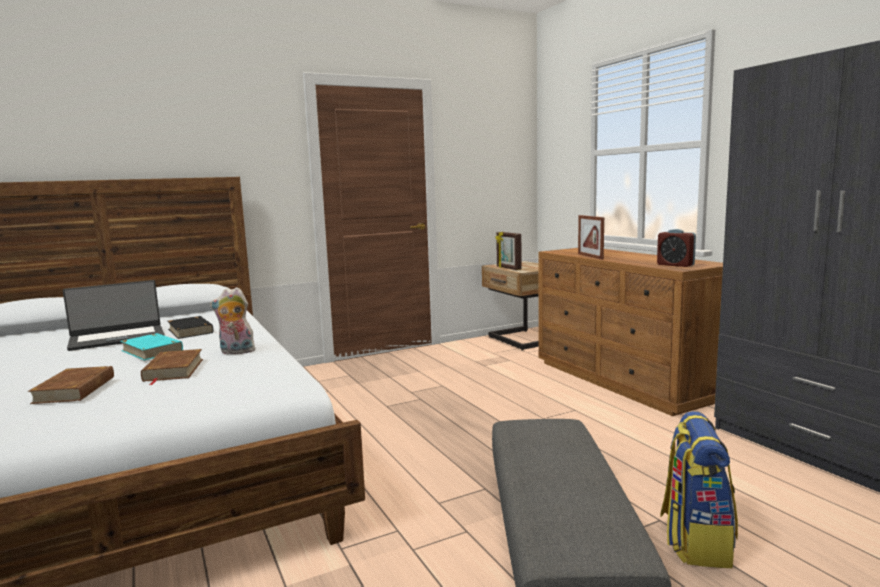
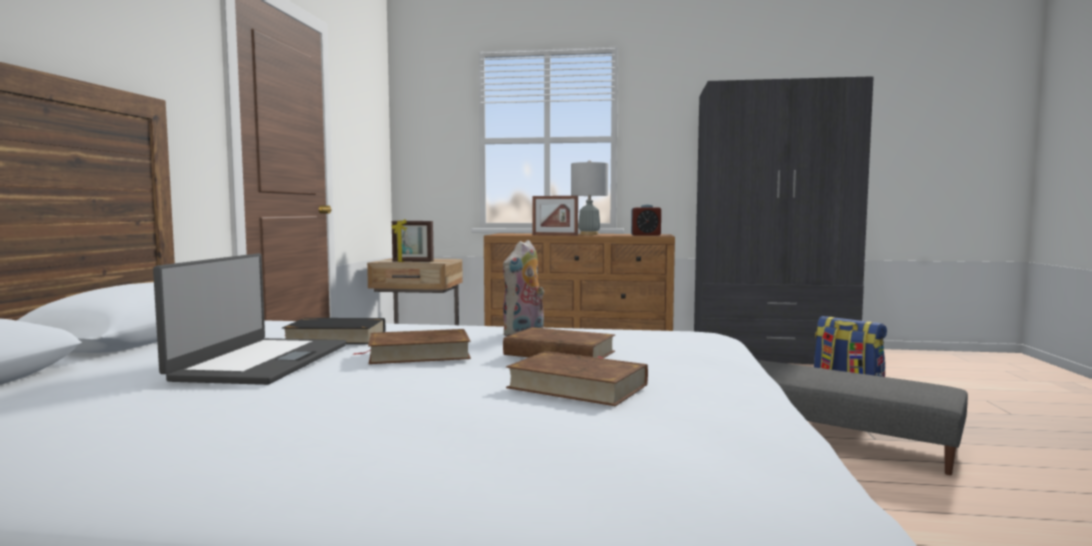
camera: 55 degrees left, 5 degrees down
(152, 351) = (418, 354): turquoise book -> brown book
(629, 258) = (589, 234): none -> grey table lamp

